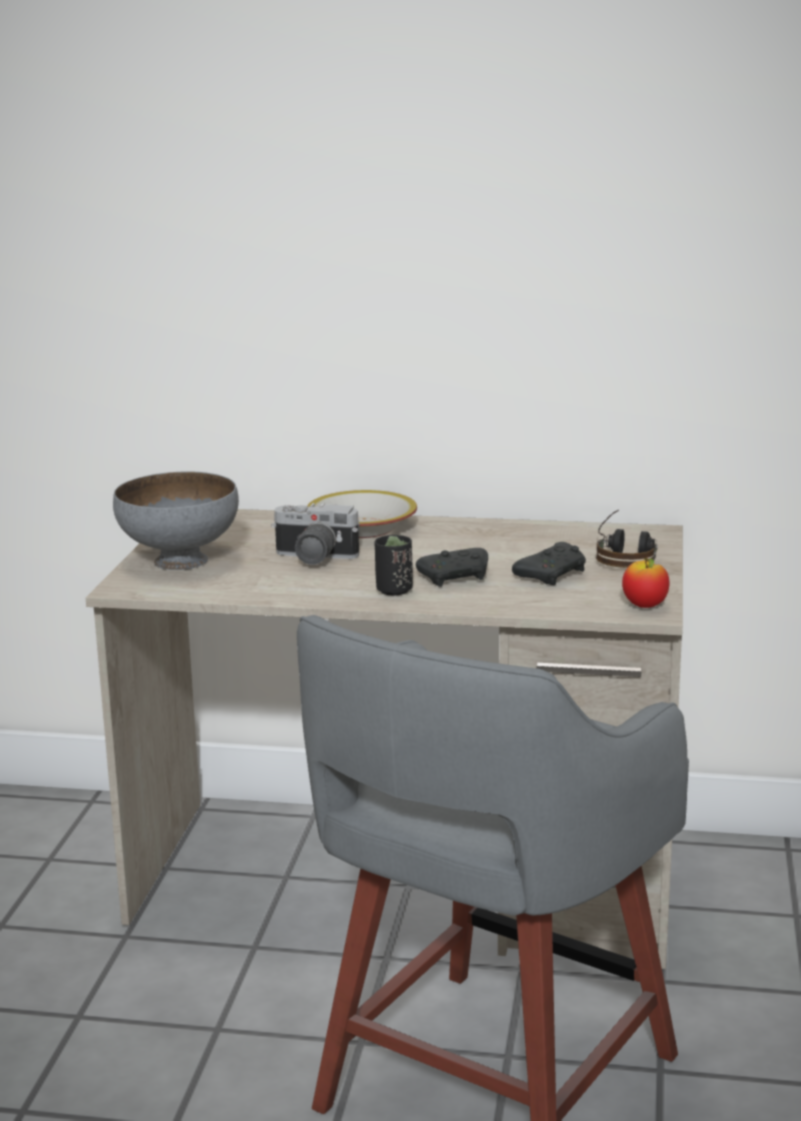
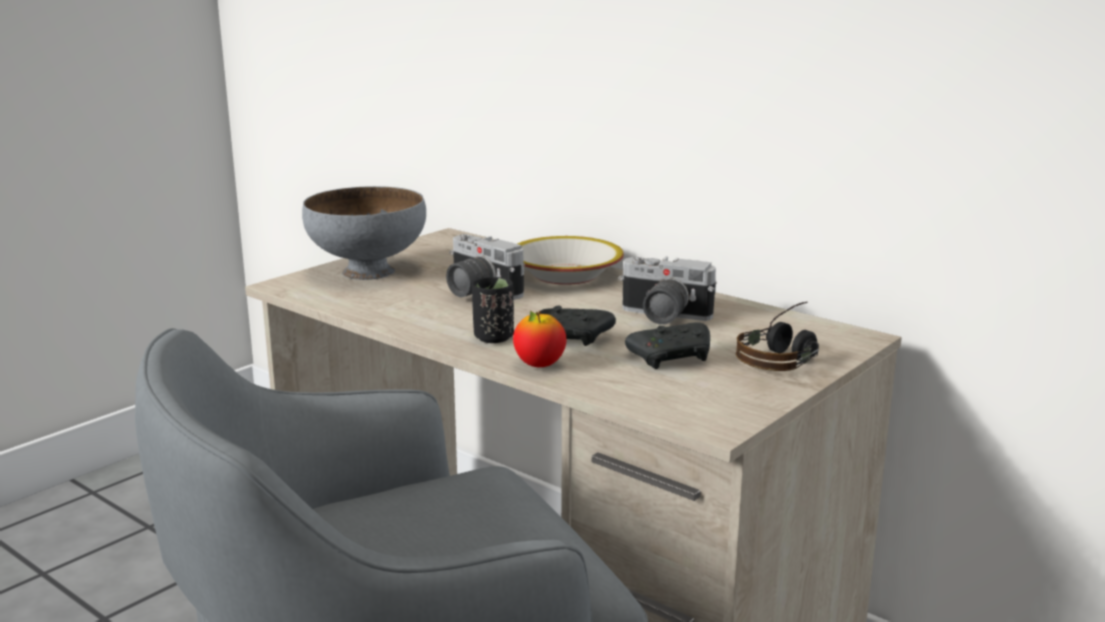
camera: 30 degrees right, 0 degrees up
(496, 547) = (662, 317): none -> camera
(645, 606) = (719, 416): apple -> apple (539, 365)

